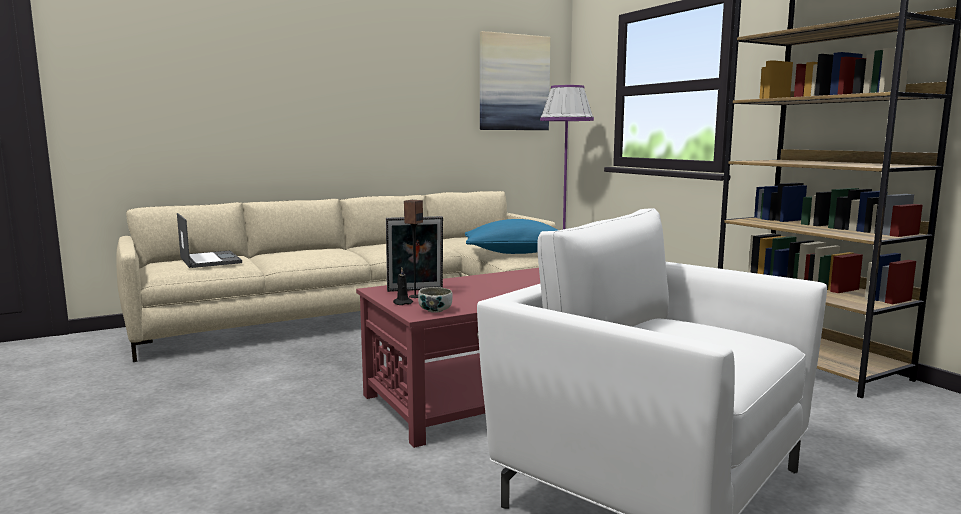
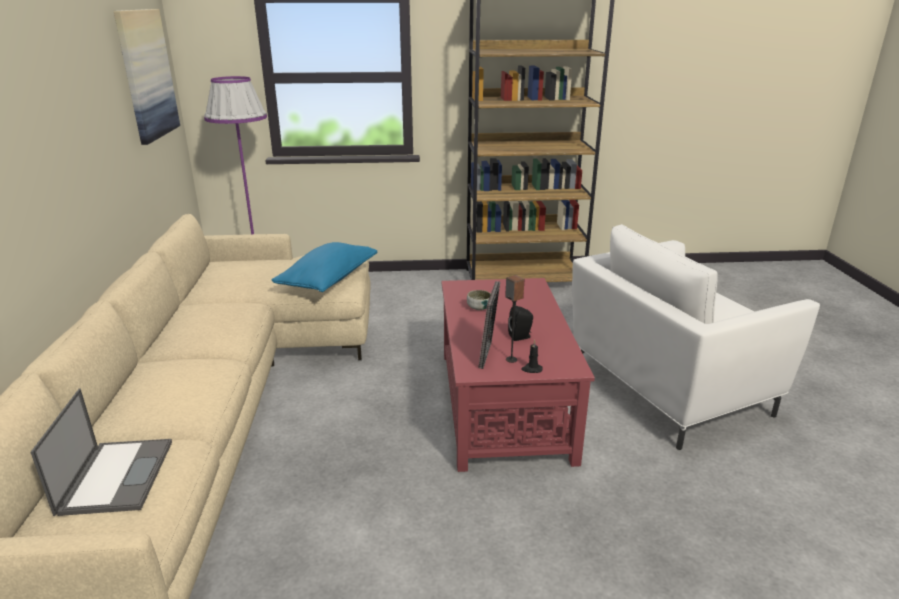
camera: 65 degrees left, 15 degrees up
(210, 260) = (116, 475): laptop -> laptop turned 90 degrees clockwise
(435, 310) = (565, 360): bowl -> bowl (479, 308)
(467, 294) = (521, 337): none -> black speaker

